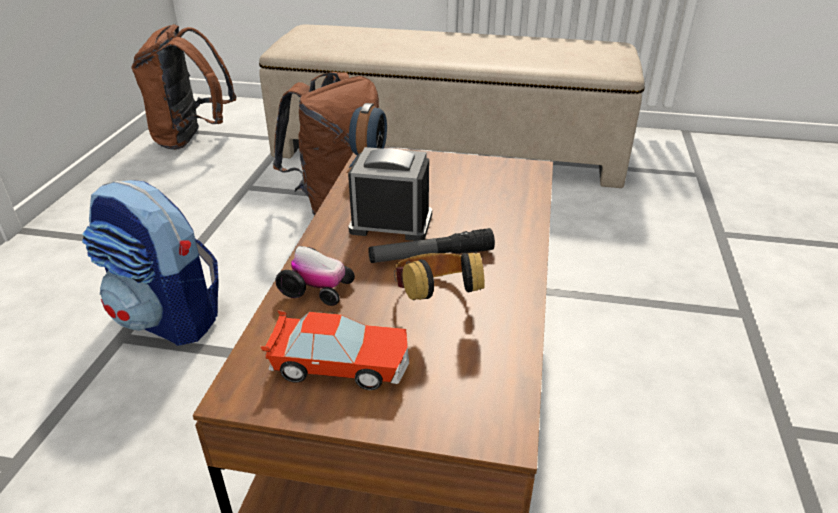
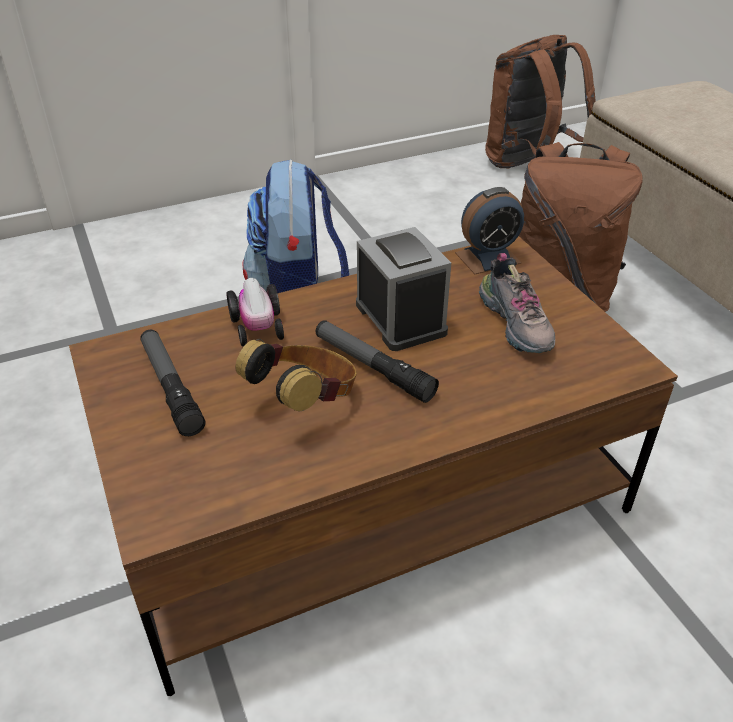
camera: 55 degrees right, 5 degrees up
(341, 365) = (171, 387): toy car -> flashlight
(451, 185) = (518, 324): none -> shoe

